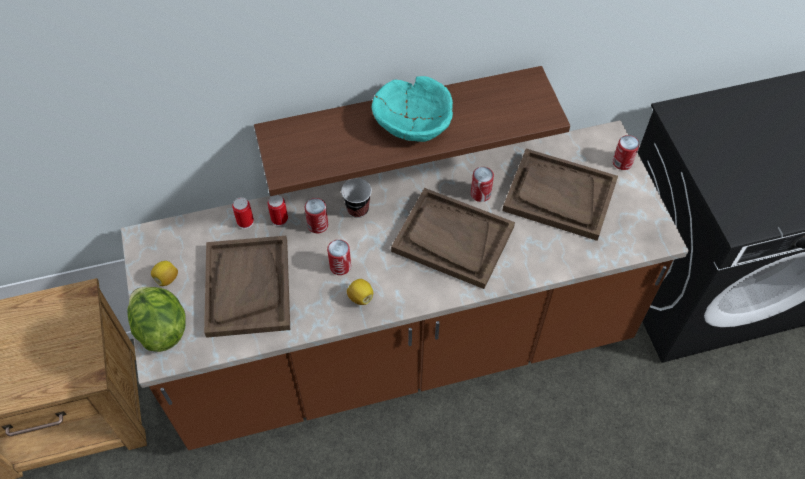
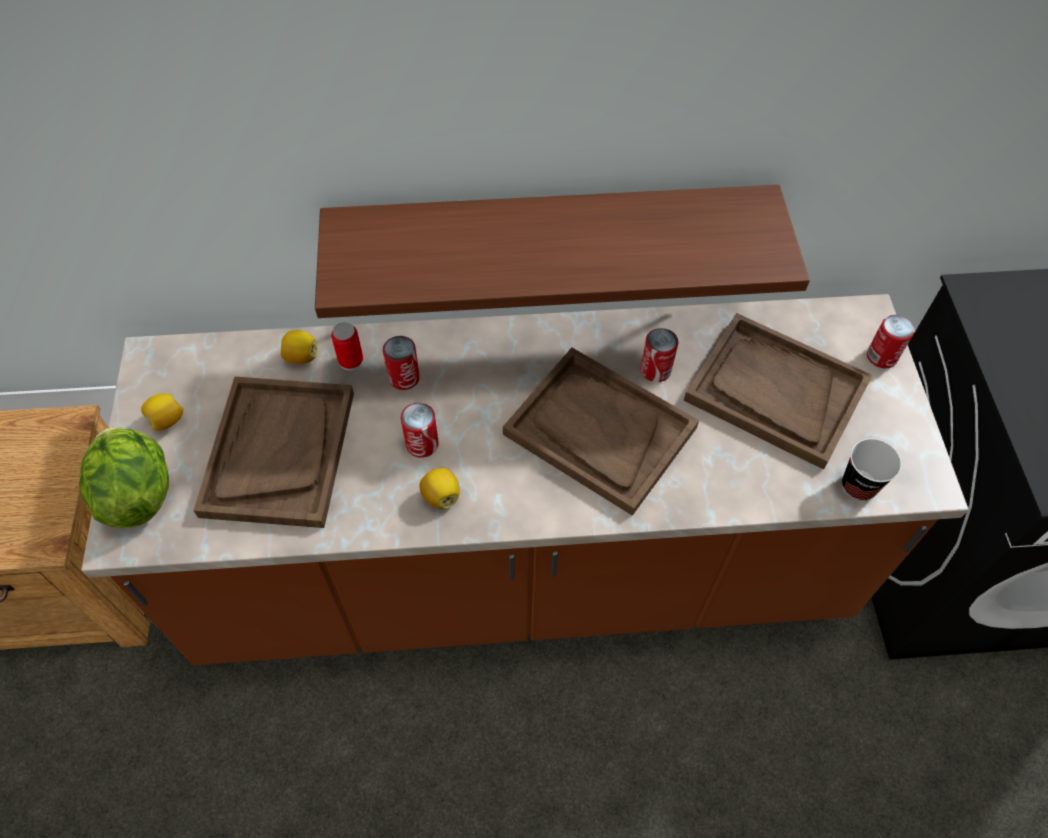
camera: 10 degrees right, 0 degrees up
(245, 222) = (301, 357): can -> lemon
(357, 209) = (467, 364): cup -> cup (858, 486)
(413, 123) = (561, 241): turquoise bowl -> none

